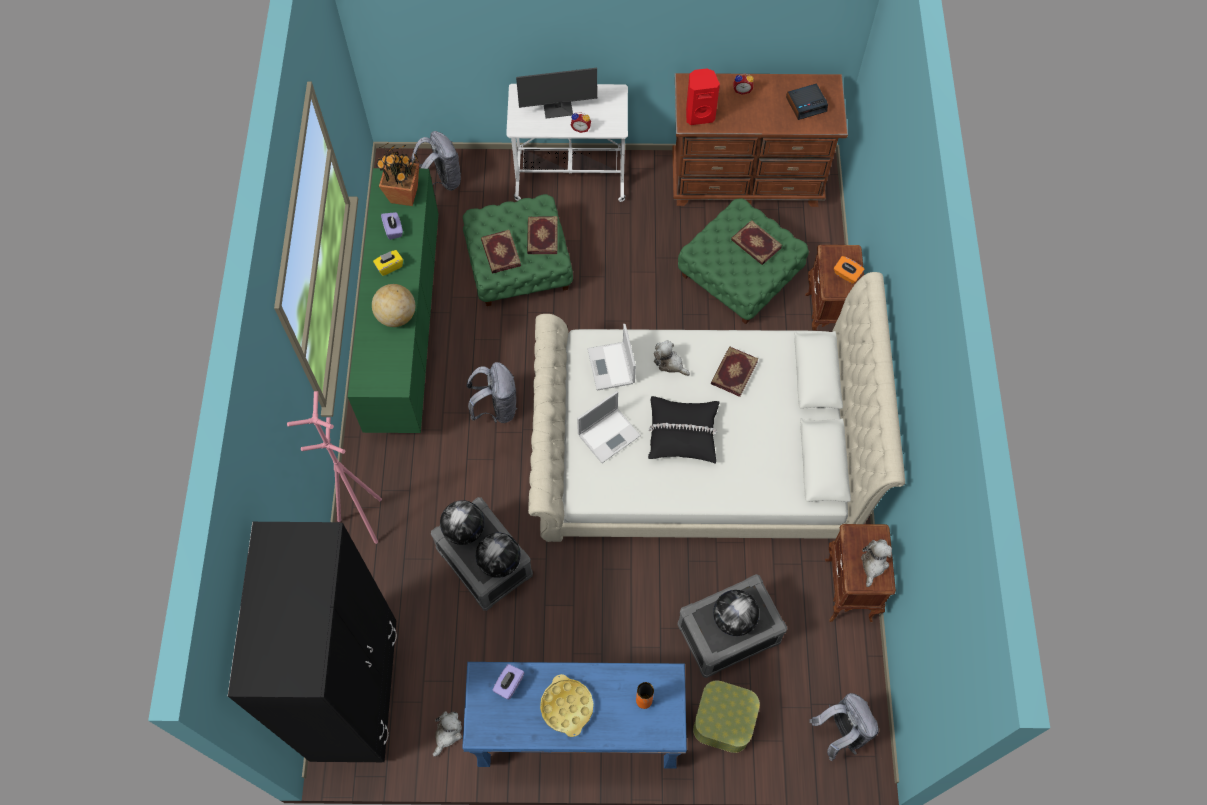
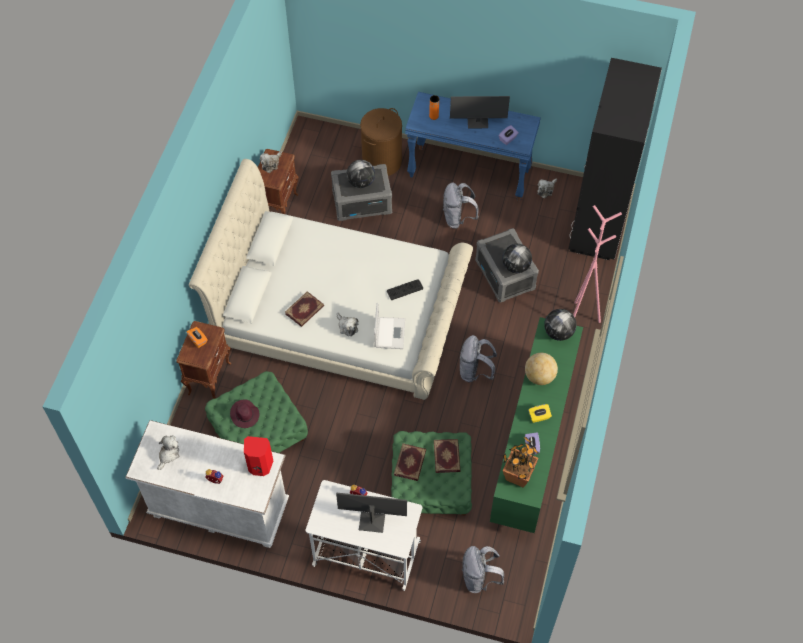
camera: 165 degrees left, 5 degrees down
(499, 562) = (497, 243): globe -> globe (558, 332)
(566, 707) = (478, 122): yellow tray -> monitor
(610, 434) = (404, 289): laptop -> keyboard
(682, 433) = (355, 279): black pillow -> none
(724, 720) = (381, 161): storage box -> brown laundry basket
(746, 182) = (219, 509): brown dresser -> white dresser
(755, 244) = (245, 415): book -> purple hat
(806, 104) = (168, 454): alarm clock -> plush toy
(840, 732) = (317, 142): grey backpack -> grey backpack (457, 218)

